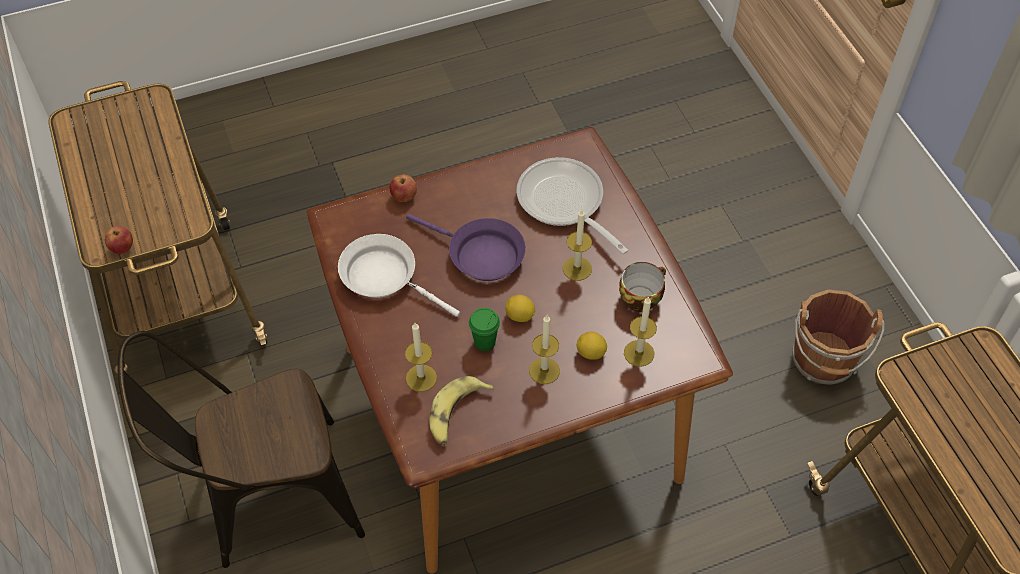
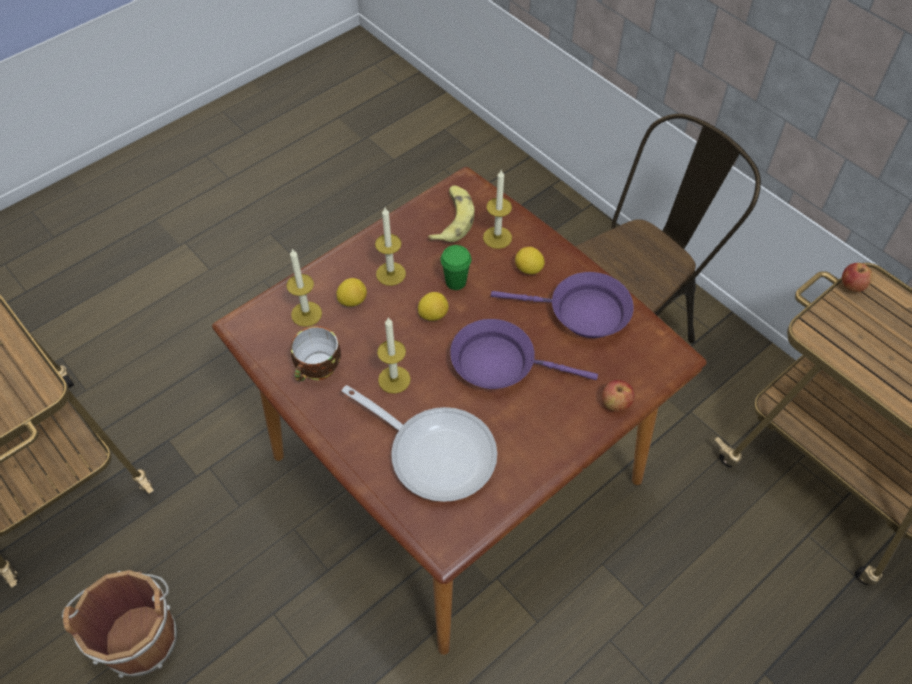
camera: 160 degrees right, 0 degrees up
(385, 277) = (582, 313): white frying pan -> purple frying pan
(409, 334) = (528, 269): none -> lemon

